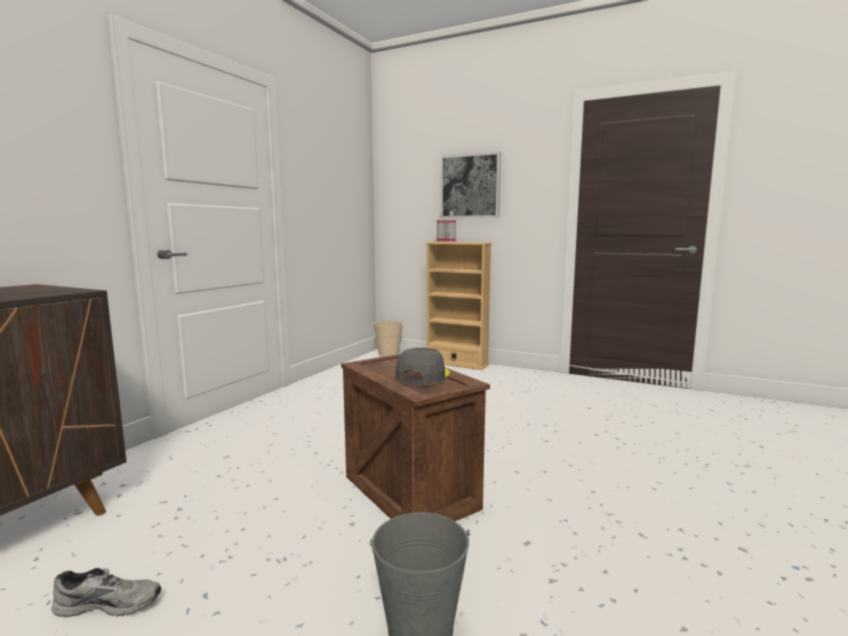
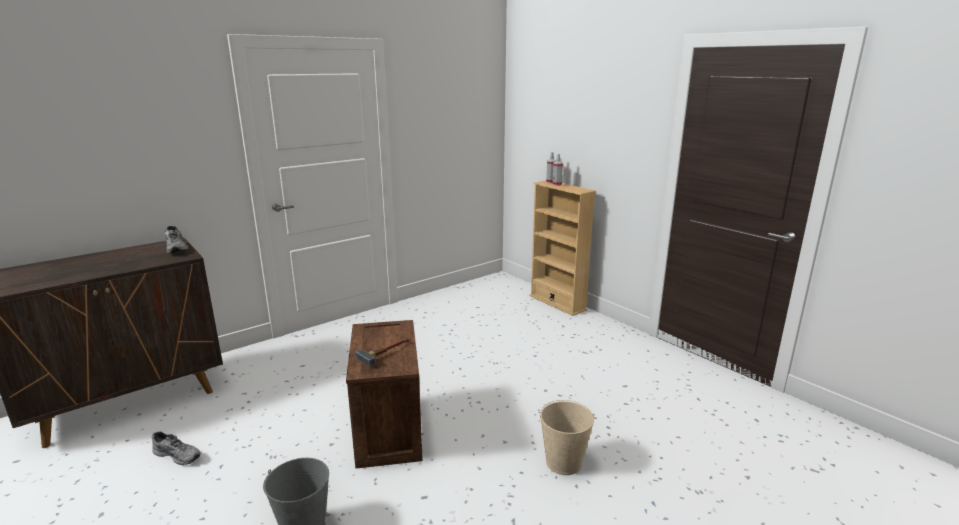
camera: 25 degrees right, 10 degrees up
(44, 288) = (177, 248): none -> grey shoe
(388, 354) = (506, 279): beige bucket -> beige bucket (564, 462)
(422, 375) = (386, 352): grey cap -> hammer
(470, 186) = (583, 127): picture -> none

